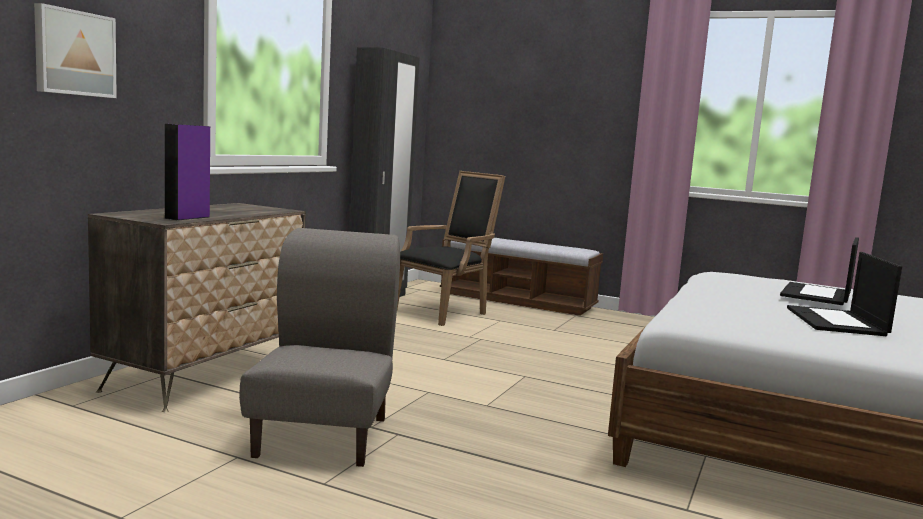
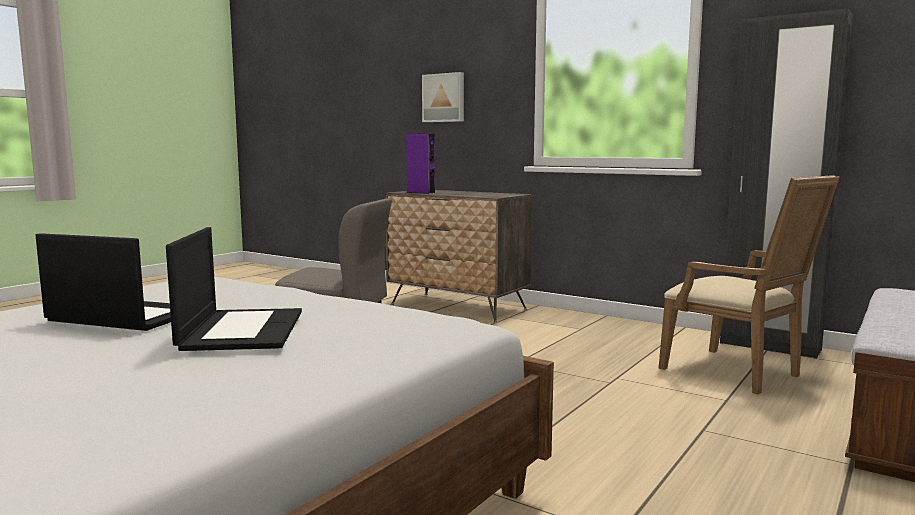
camera: 100 degrees right, 0 degrees up
(445, 312) = (738, 373): black armchair -> beige armchair
(817, 295) = (242, 329): laptop -> laptop turned 45 degrees clockwise

